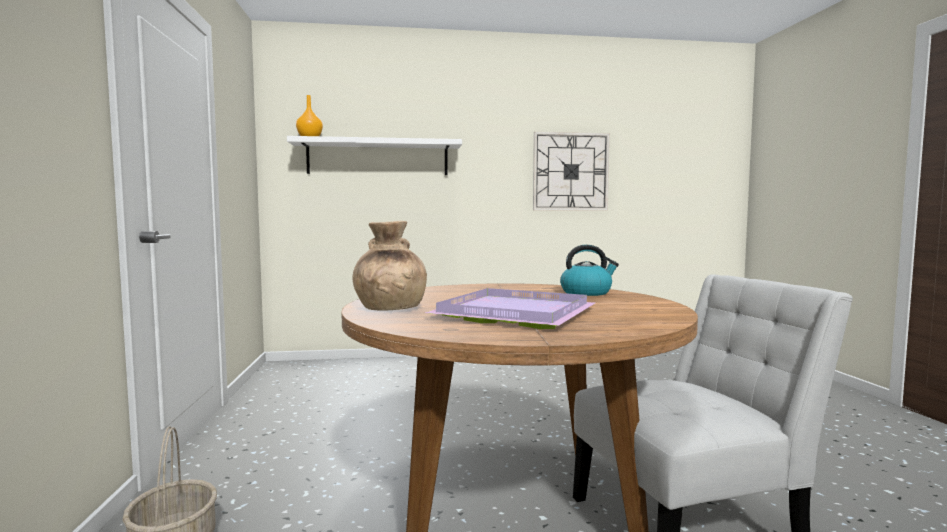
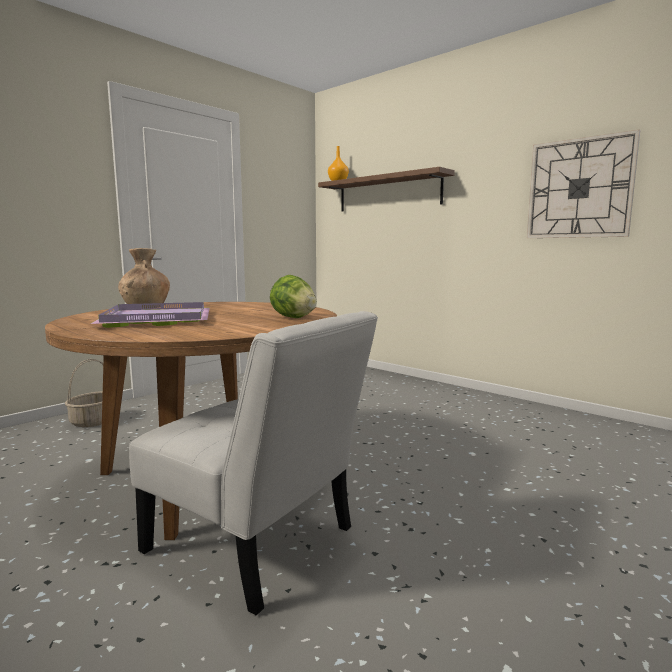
camera: 50 degrees right, 5 degrees up
(378, 158) = (388, 193): white shelf -> brown shelf
(586, 292) = (293, 318): kettle -> lettuce

